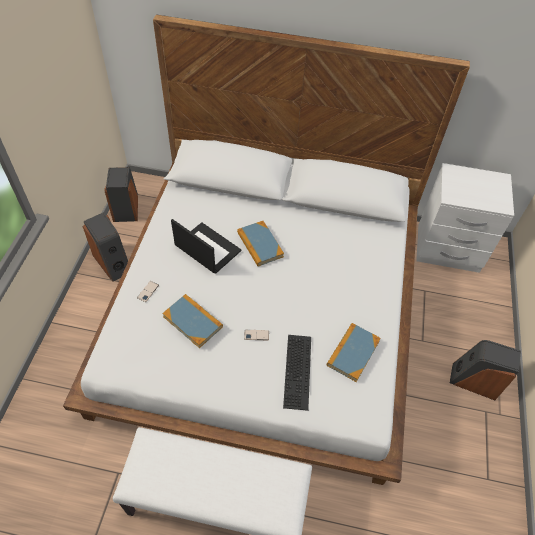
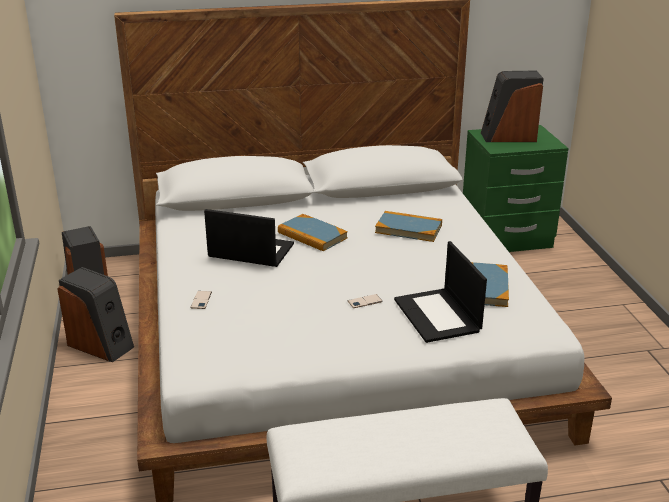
camera: 20 degrees left, 25 degrees down
(193, 321) = (279, 307): book -> book (408, 229)
(299, 372) = (438, 316): keyboard -> laptop
(447, 249) = (506, 238): white nightstand -> green nightstand
(474, 380) = (615, 329): speaker -> speaker (508, 137)

